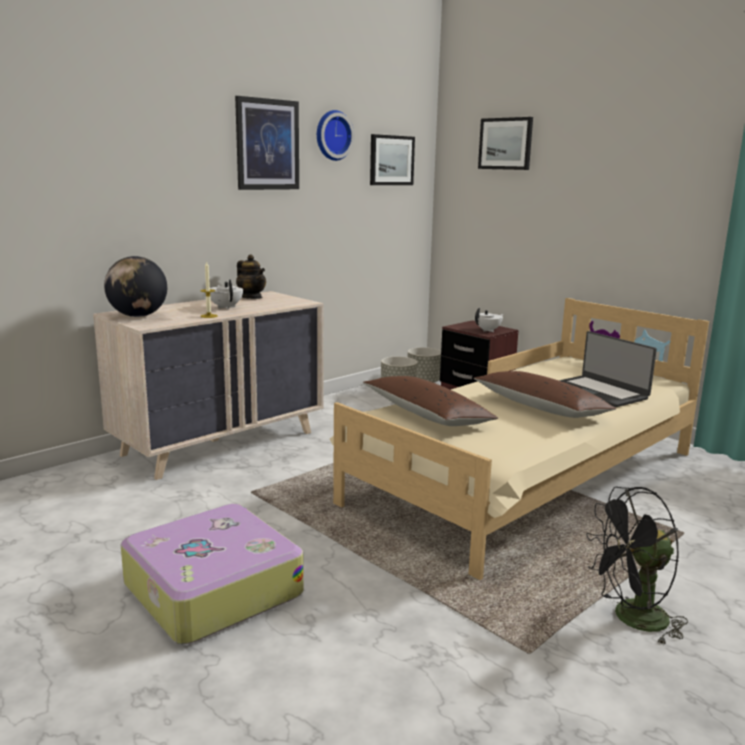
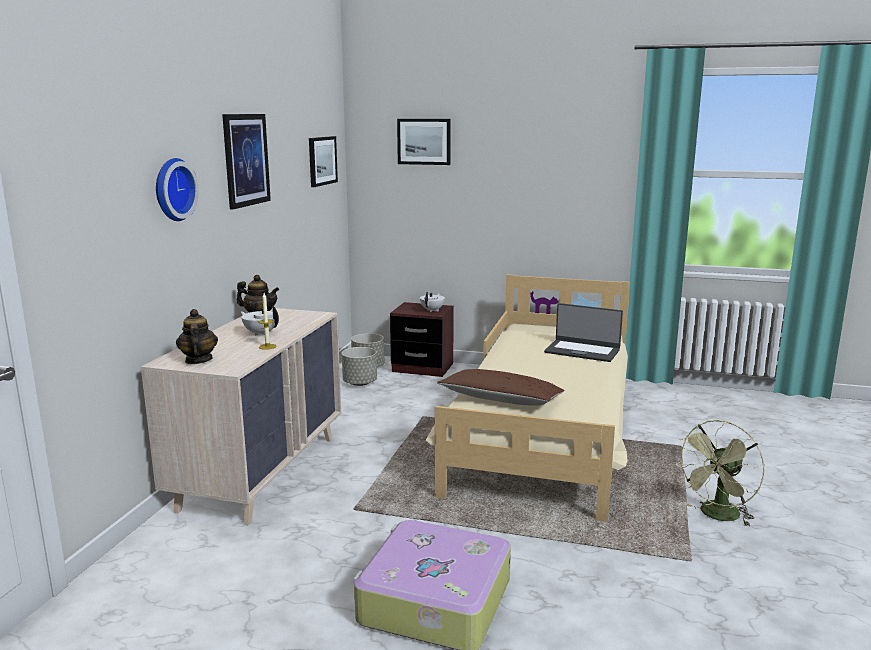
camera: 30 degrees left, 0 degrees up
(138, 316) = (198, 360): globe -> teapot
(332, 135) = (285, 143): wall clock -> wall clock (172, 189)
(541, 408) = (566, 374): brown pillow -> none
(631, 620) = (717, 516): black fan -> green fan

